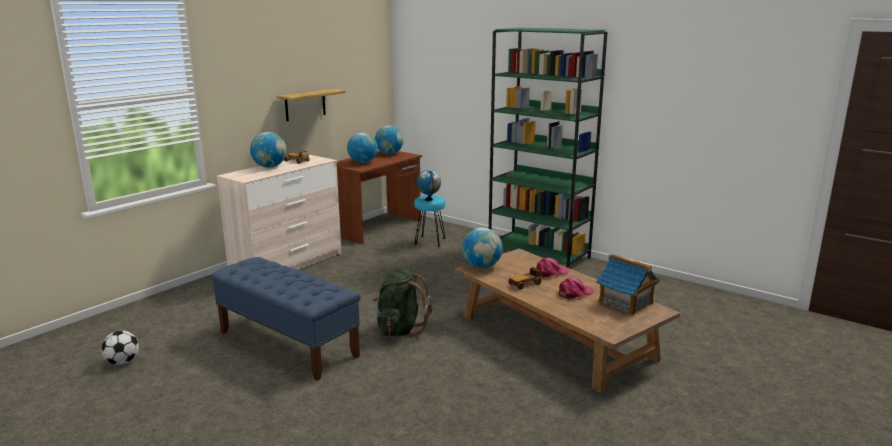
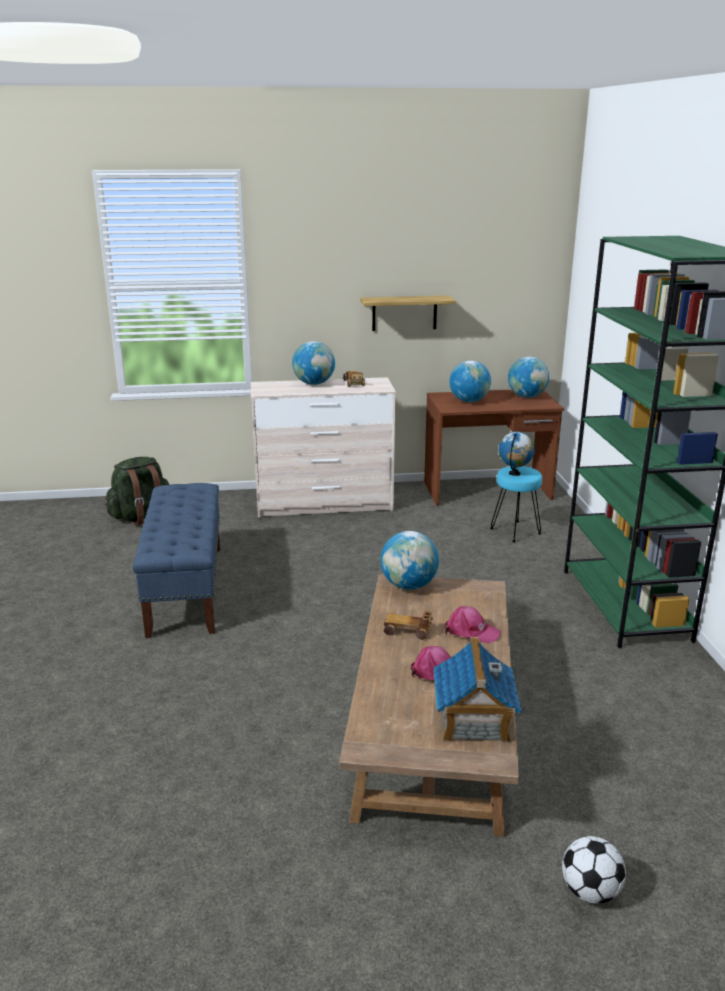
camera: 45 degrees right, 5 degrees up
(123, 362) = (67, 547): football -> football (590, 891)
(400, 329) = (297, 623): green backpack -> green backpack (142, 517)

